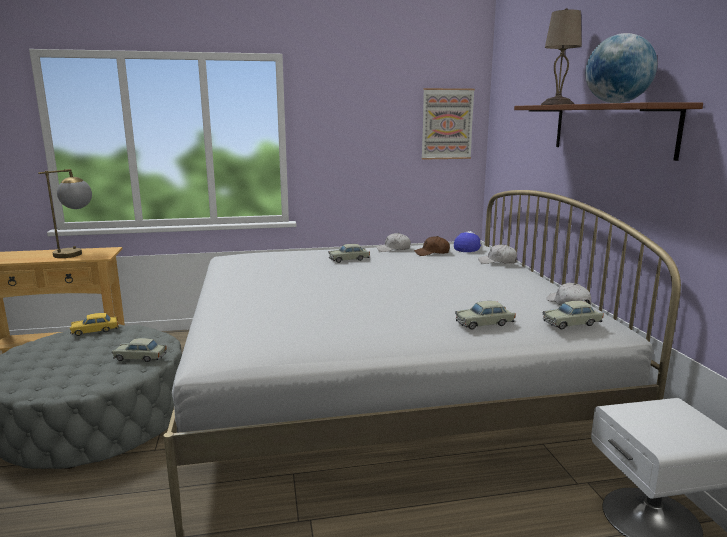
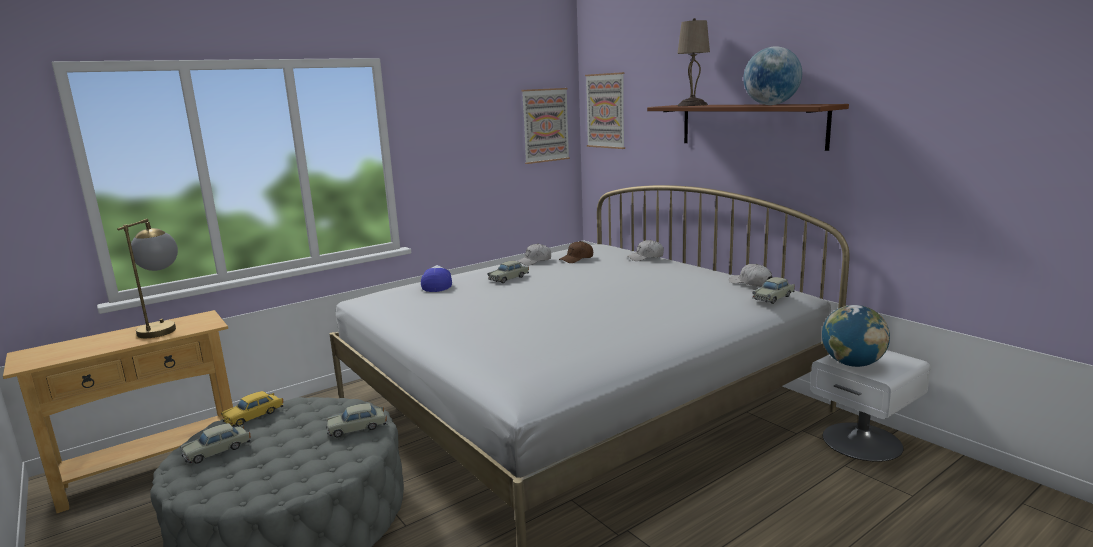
camera: 25 degrees left, 0 degrees up
(468, 248) = (600, 249): cap -> cap (438, 285)
(484, 323) = (713, 311): beige toy car -> beige toy car (217, 450)
(505, 112) = (606, 111): none -> picture
(639, 421) = (852, 364): none -> globe

